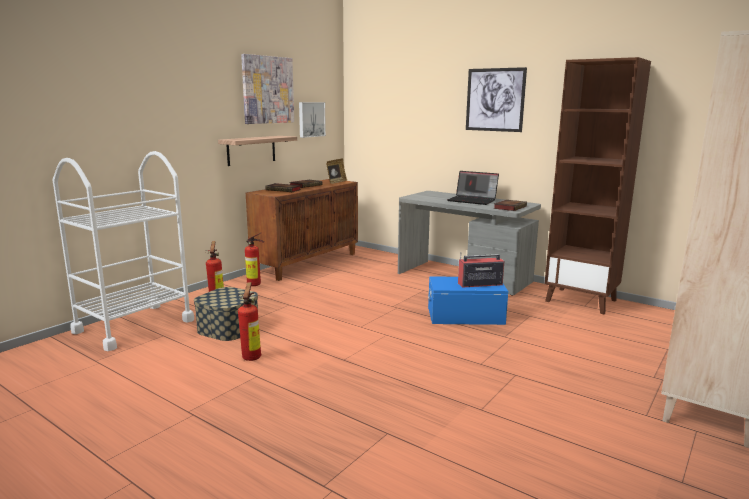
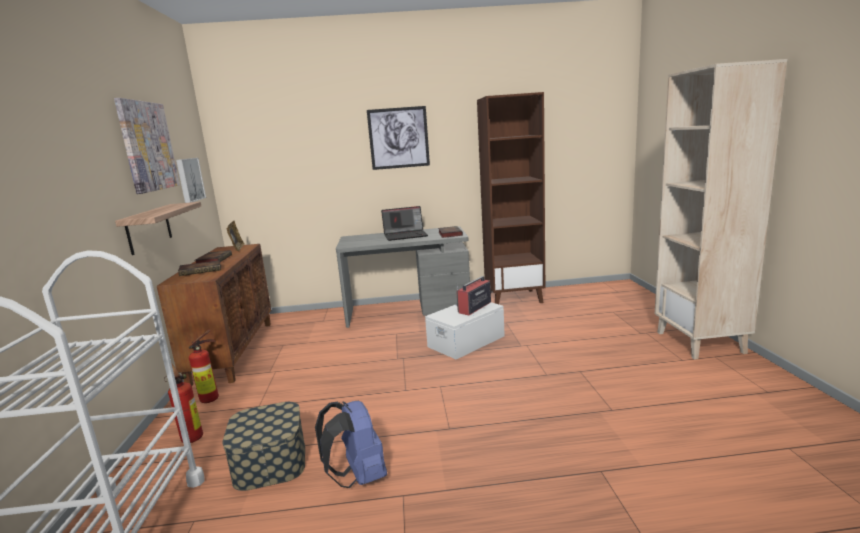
camera: 40 degrees left, 0 degrees up
(252, 356) = (358, 477): fire extinguisher -> blue backpack
(465, 315) = (465, 341): blue storage box -> white storage box

